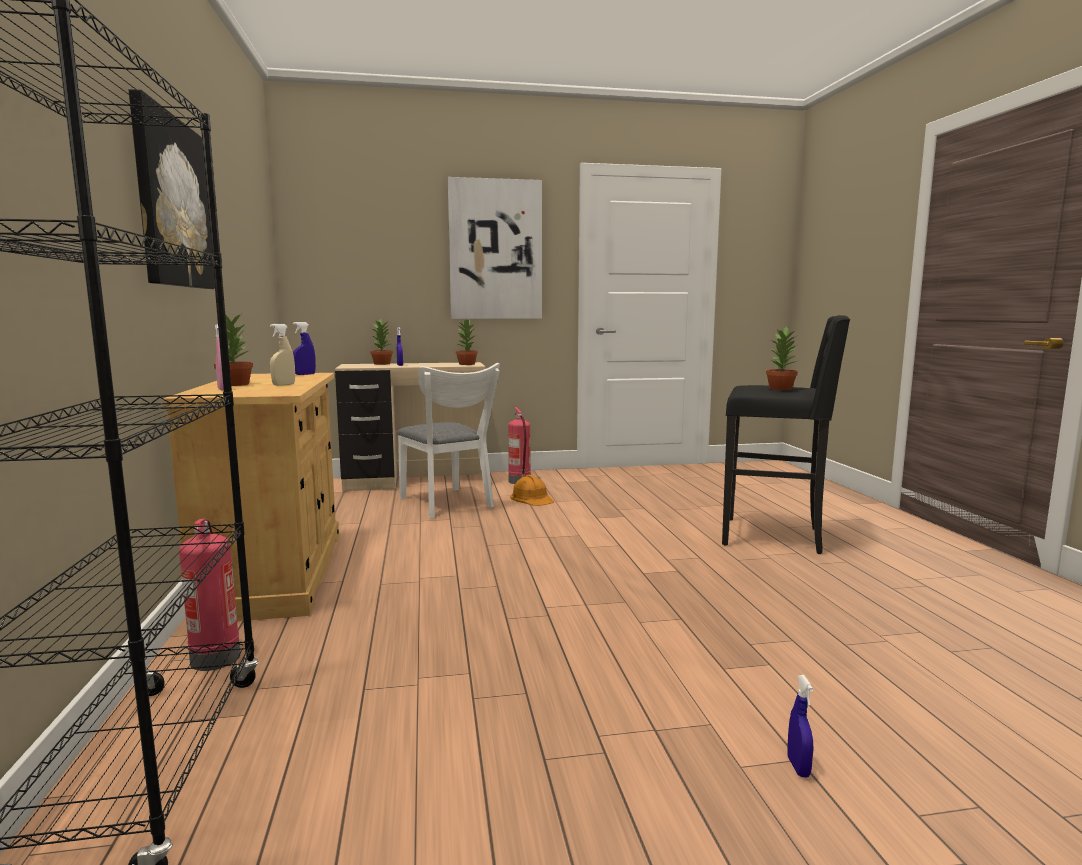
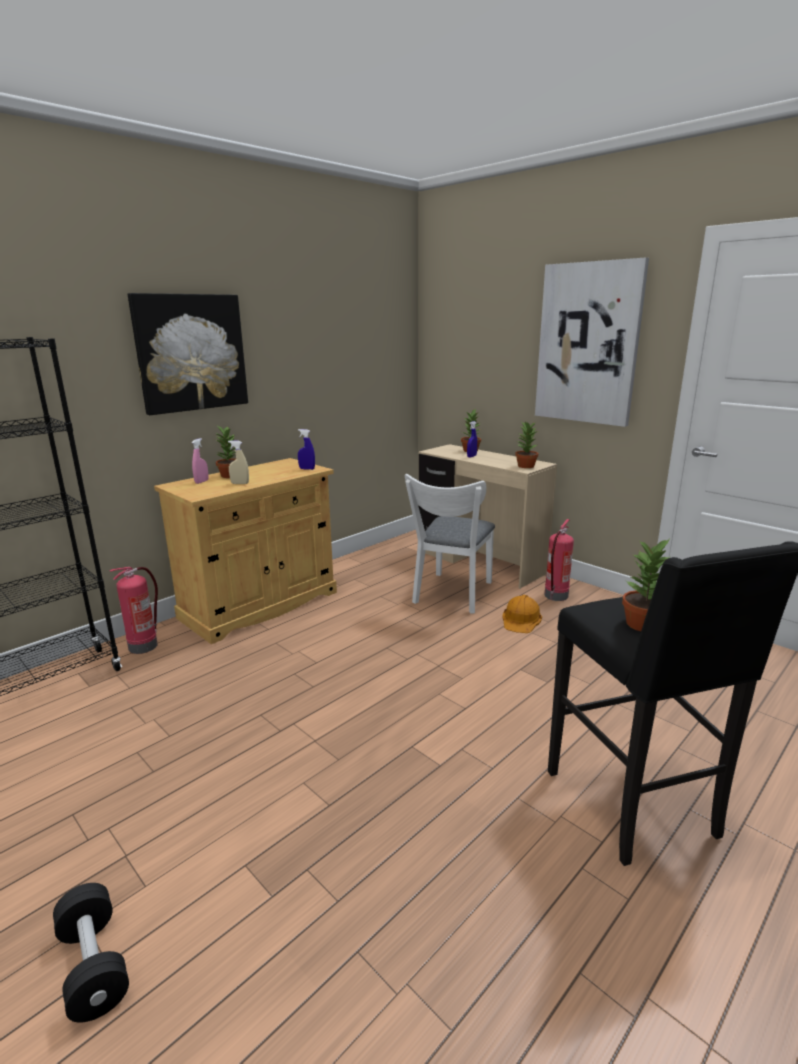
camera: 55 degrees right, 10 degrees up
(798, 767) = (94, 965): blue spray bottle -> black dumbbell

